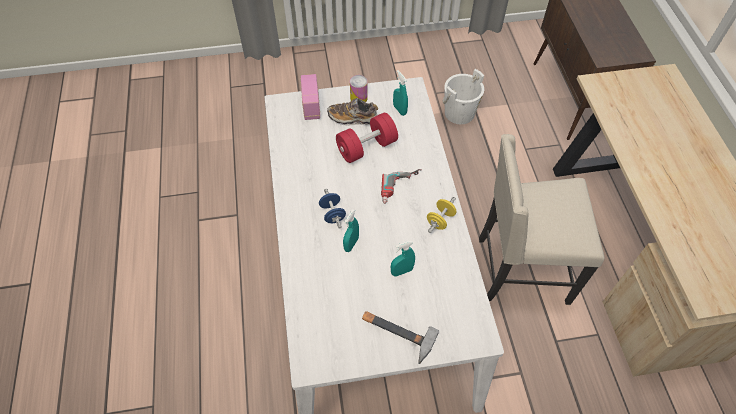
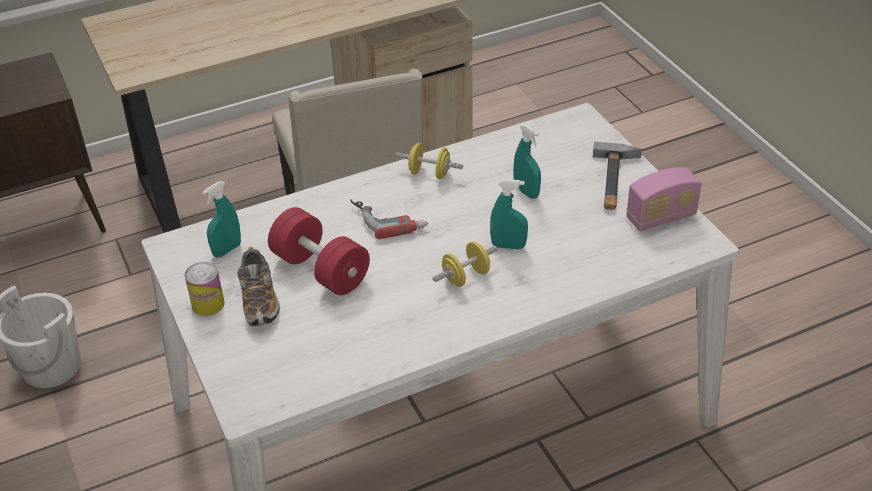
camera: 105 degrees left, 15 degrees down
(311, 106) = (242, 361): radio -> radio (661, 217)
(332, 214) = (466, 277): blue dumbbell -> yellow dumbbell

